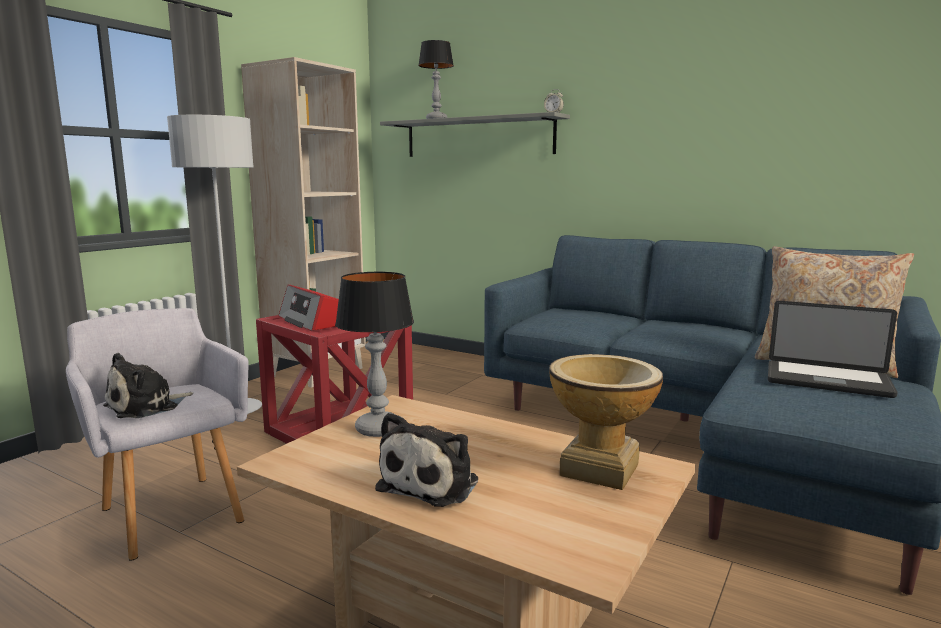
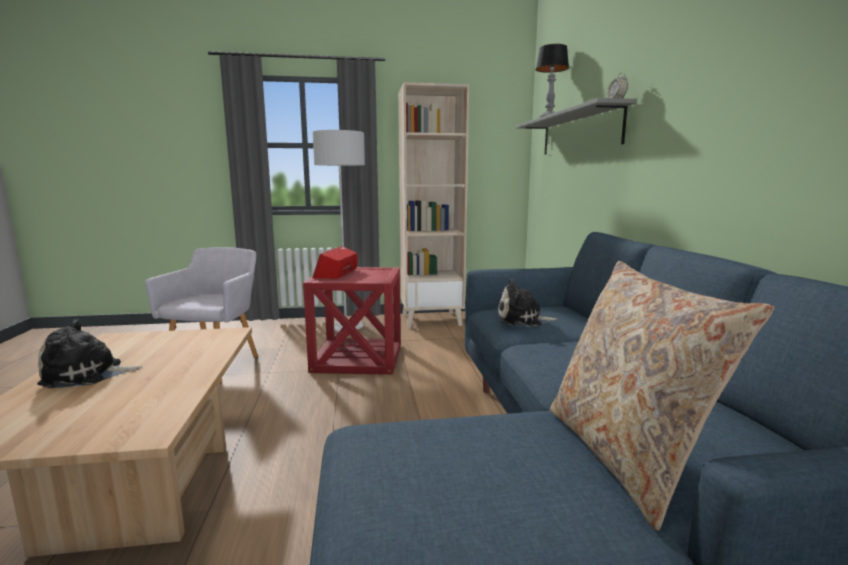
camera: 50 degrees right, 0 degrees up
(146, 406) = (197, 300): plush toy -> plush toy (522, 320)
(378, 429) = (180, 340): table lamp -> none
(600, 469) = (133, 414): vase -> none
(827, 380) = (527, 469): laptop -> none

